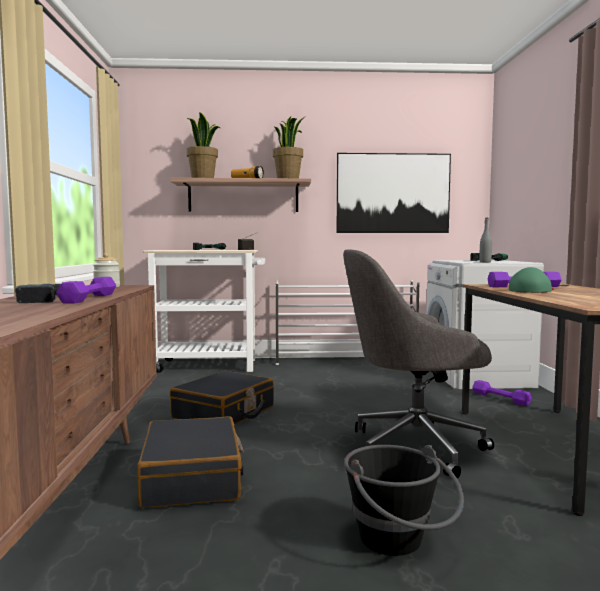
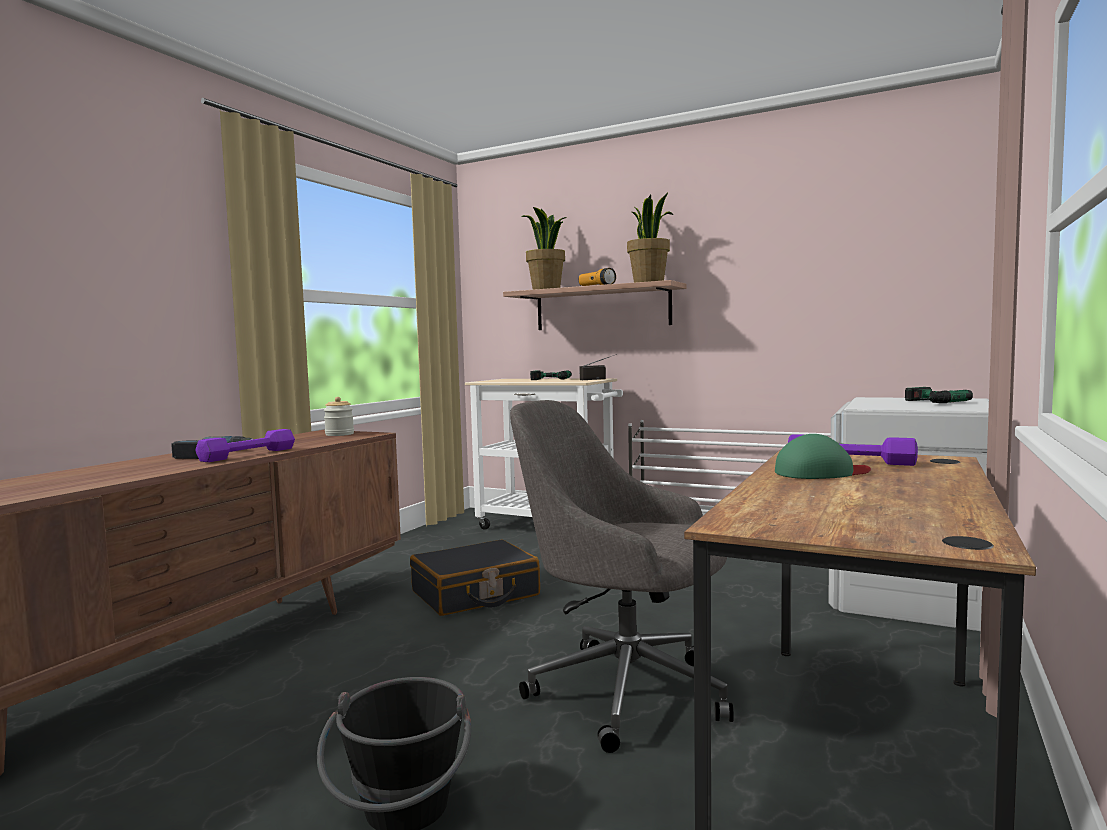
camera: 30 degrees right, 0 degrees up
(192, 478) = (332, 669): black suitcase -> none
(393, 193) = (814, 290): picture -> none
(485, 262) = (895, 407): grey bottle -> none
(500, 398) = (889, 640): purple dumbbell -> none

